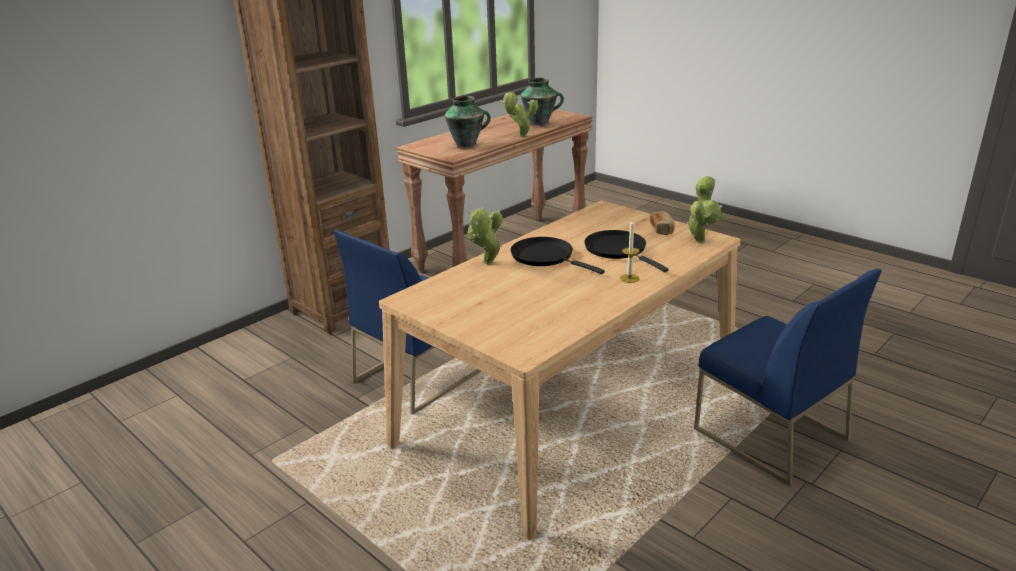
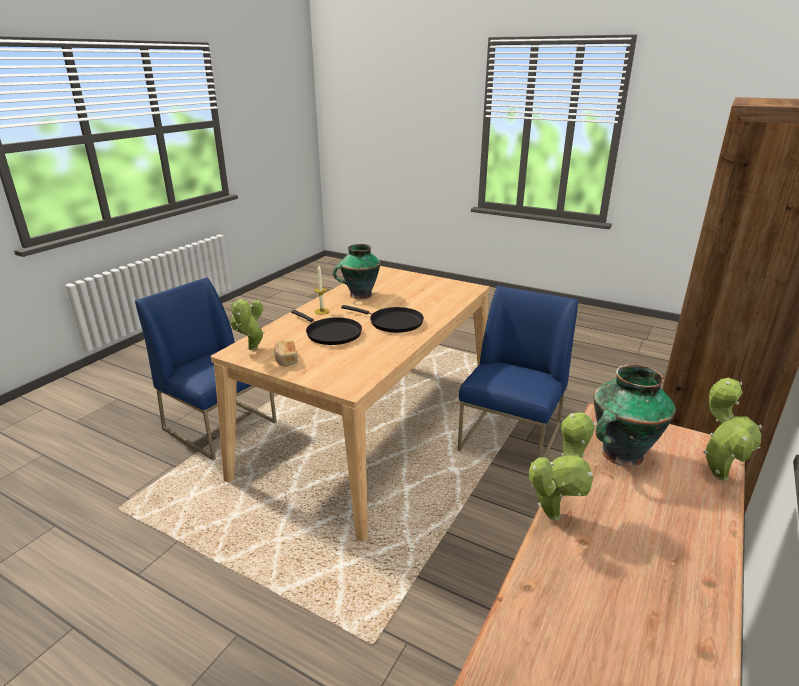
camera: 165 degrees right, 0 degrees up
(486, 264) = (437, 313): potted plant -> potted plant (717, 473)
(540, 124) = (558, 602): vase -> vase (359, 295)

